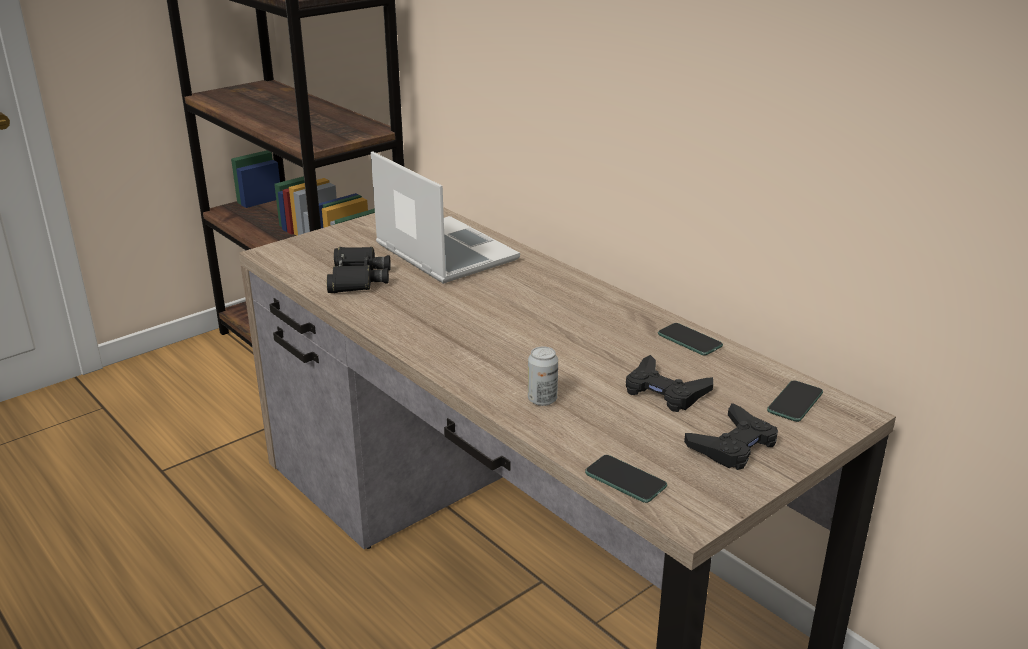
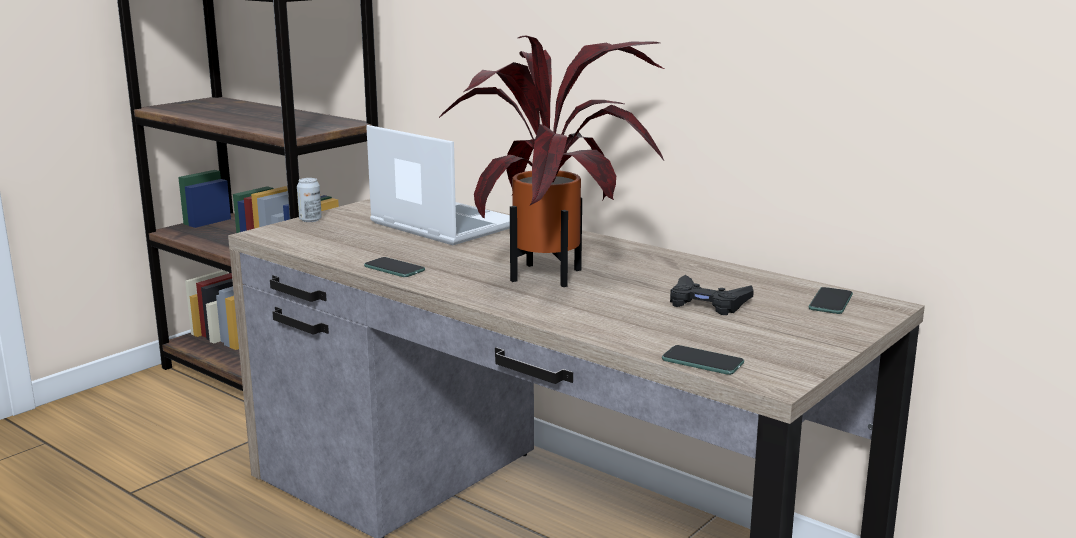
camera: 10 degrees left, 10 degrees down
(357, 278) = (363, 246): black binoculars -> none
(522, 339) = (552, 277): none -> potted plant
(542, 399) = (594, 315): can -> can (310, 220)
(689, 340) = (712, 269): phone -> phone (394, 269)
(733, 445) = (790, 332): black game controller -> none

